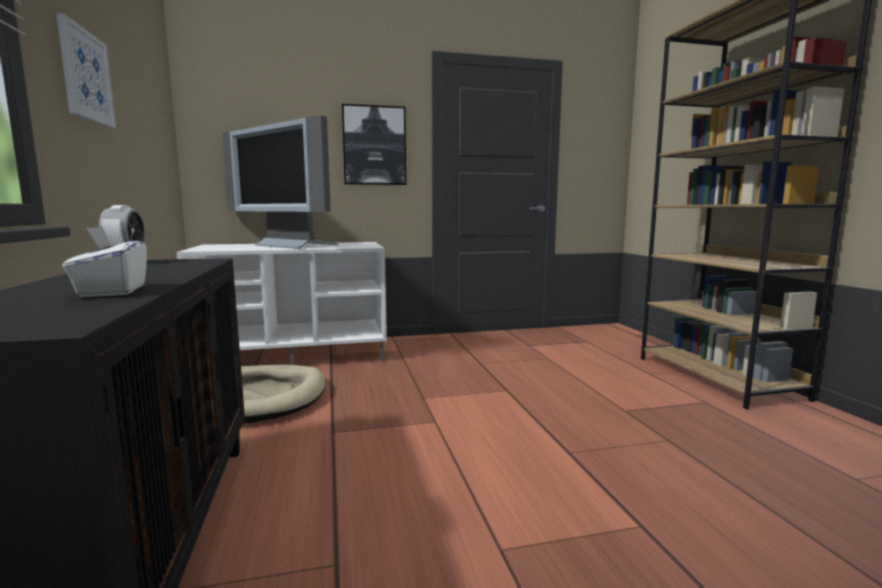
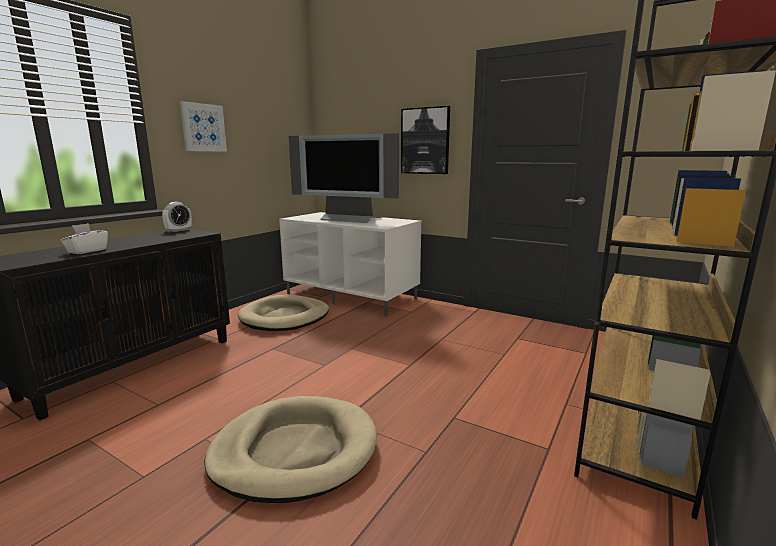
camera: 45 degrees right, 5 degrees up
(292, 246) = (349, 219): television -> television turned 60 degrees counterclockwise
(601, 498) = (294, 451): none -> beige dog bed

